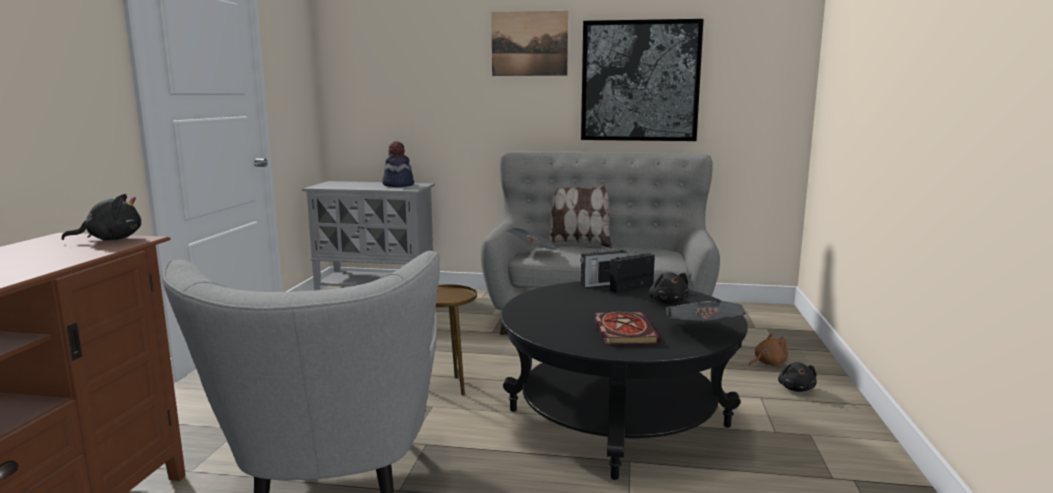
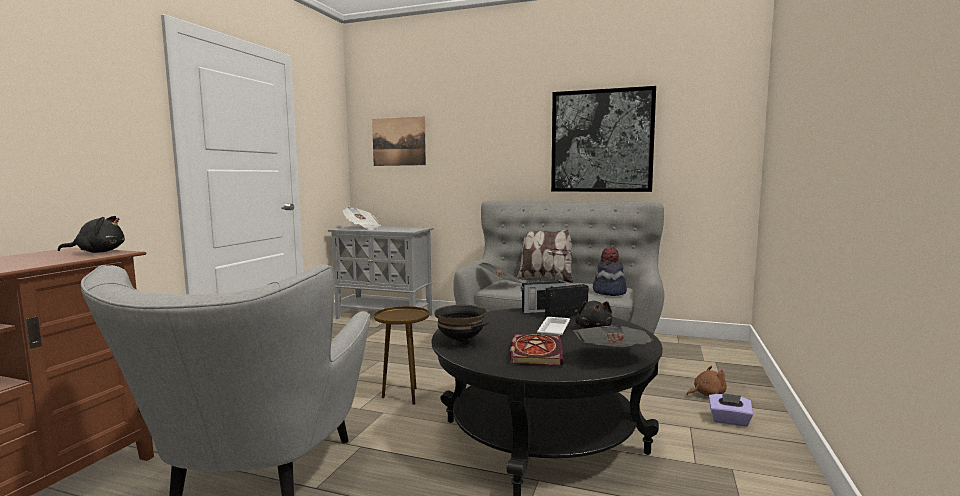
camera: 10 degrees right, 5 degrees down
(345, 185) = (362, 228): none -> newspaper
(398, 185) = (402, 228): hat -> hat (609, 292)
(529, 44) = (509, 113): picture -> picture (399, 141)
(538, 324) = (461, 342): none -> black bowl
(628, 305) = (554, 330): none -> white tray
(796, 388) = (729, 421): black plush toy -> purple tissue box

